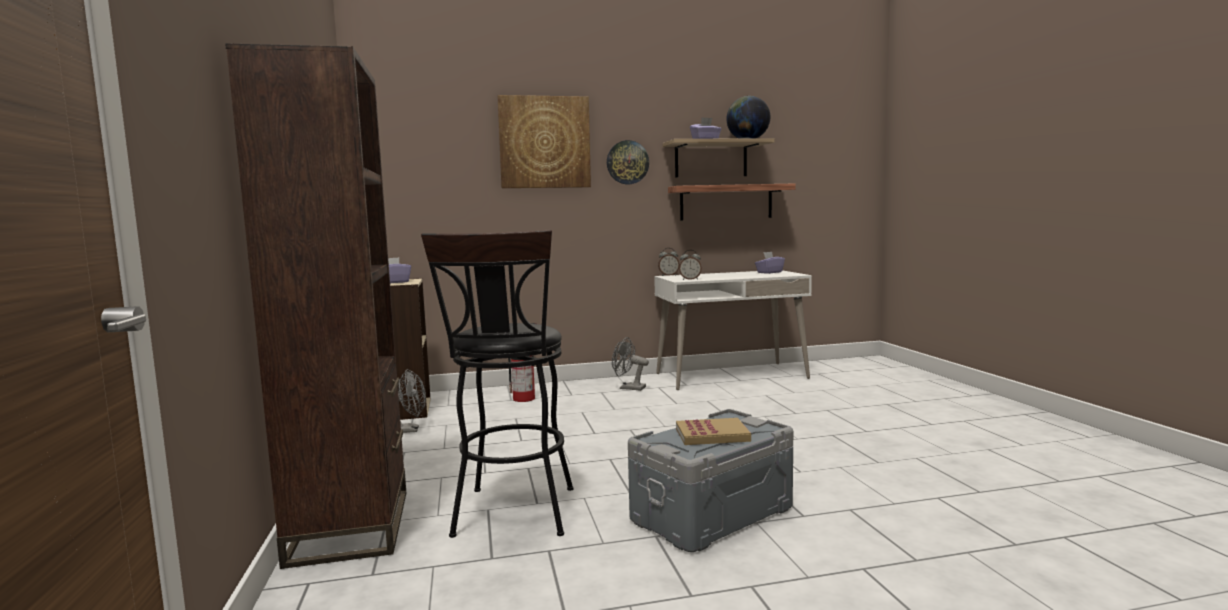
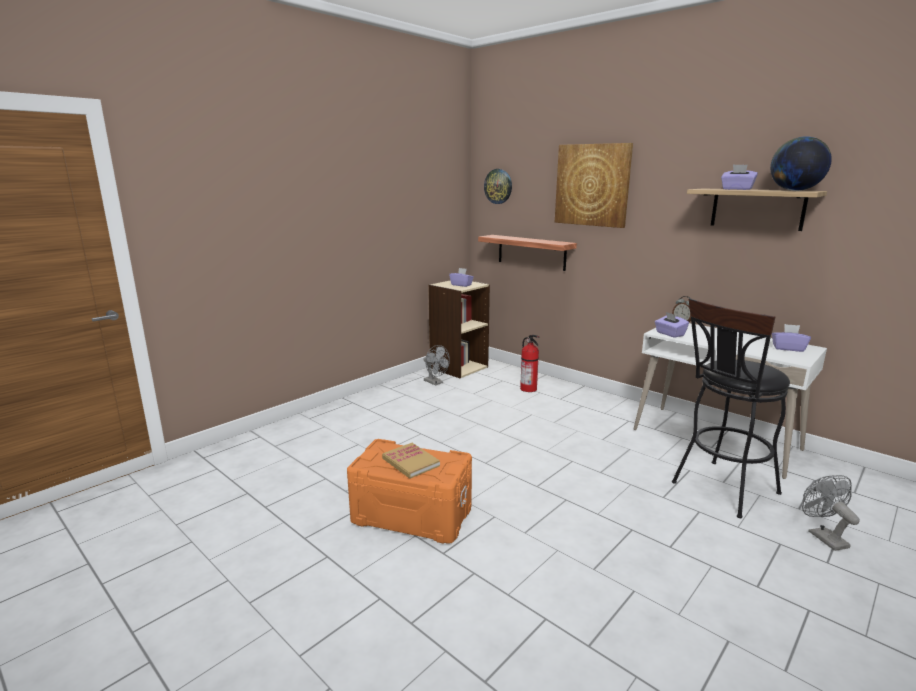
camera: 55 degrees right, 10 degrees up
(351, 526) = (313, 421): brown bookcase -> none
(514, 516) = (355, 454): black stool -> black stool (720, 490)
(627, 162) = (662, 206): wall clock -> wall clock (498, 186)
(628, 388) = (607, 411): grey fan -> grey fan (823, 536)
(690, 279) = (669, 334): alarm clock -> purple tissue box
(710, 514) = (412, 514): grey storage box -> orange storage box
(726, 202) = (768, 258): shelf -> shelf (531, 252)

